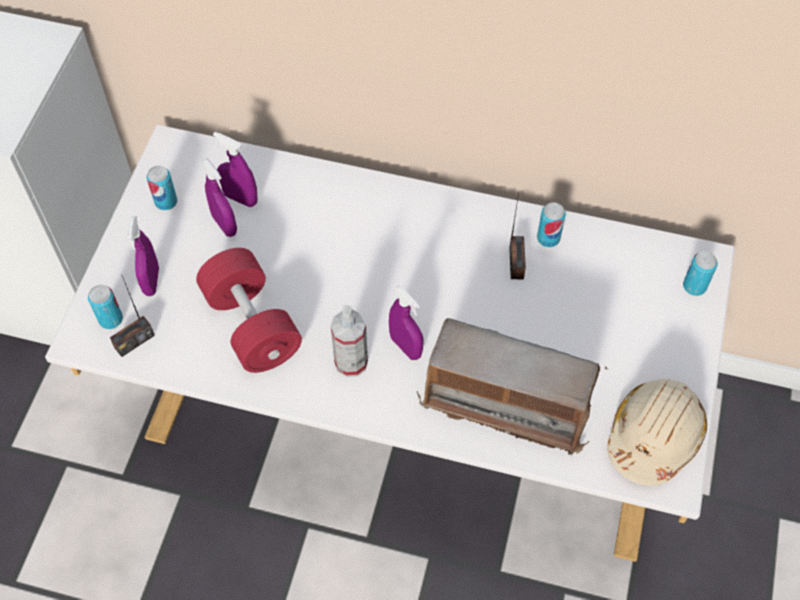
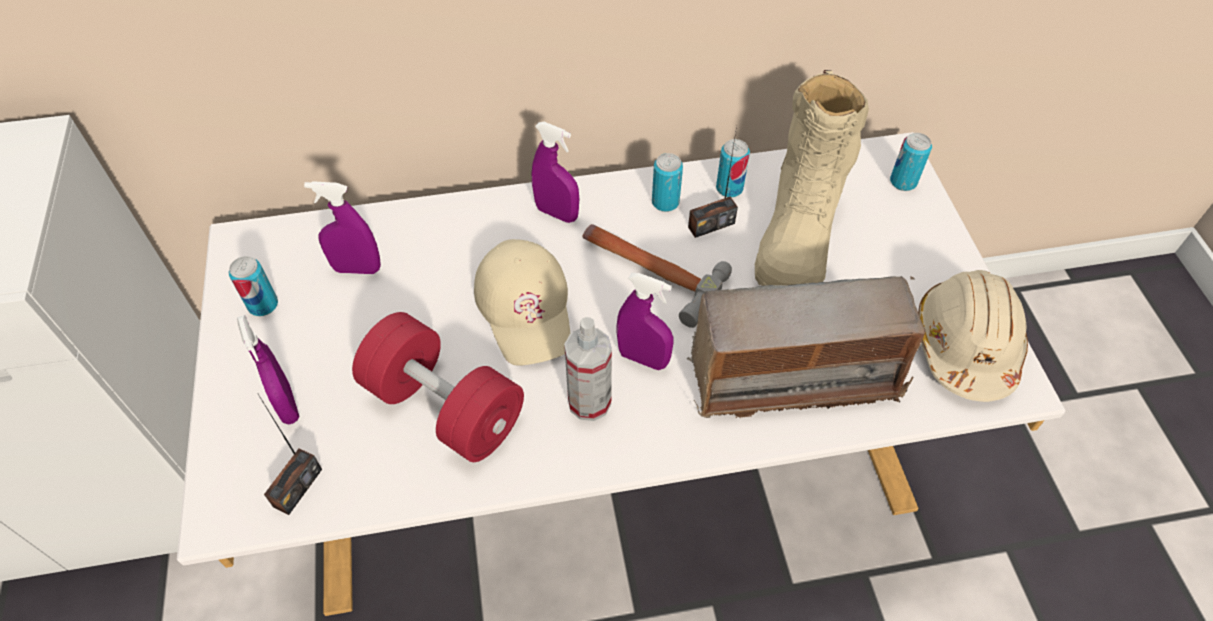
camera: 25 degrees left, 5 degrees down
(111, 319) = (252, 473): can -> can (665, 202)
(224, 225) = (351, 304): purple spray bottle -> purple spray bottle (557, 213)
(343, 275) = (526, 307): none -> beige cap
(448, 281) = (649, 270): none -> hammer
(516, 263) = (711, 225): radio -> radio turned 90 degrees clockwise
(581, 294) = (798, 231): none -> beige boot

